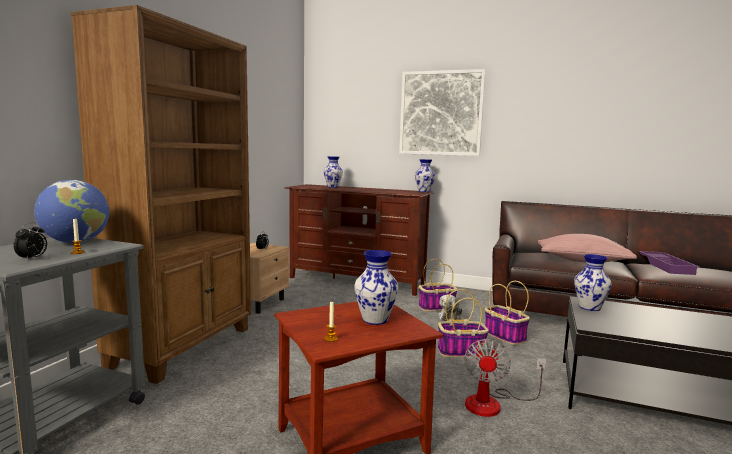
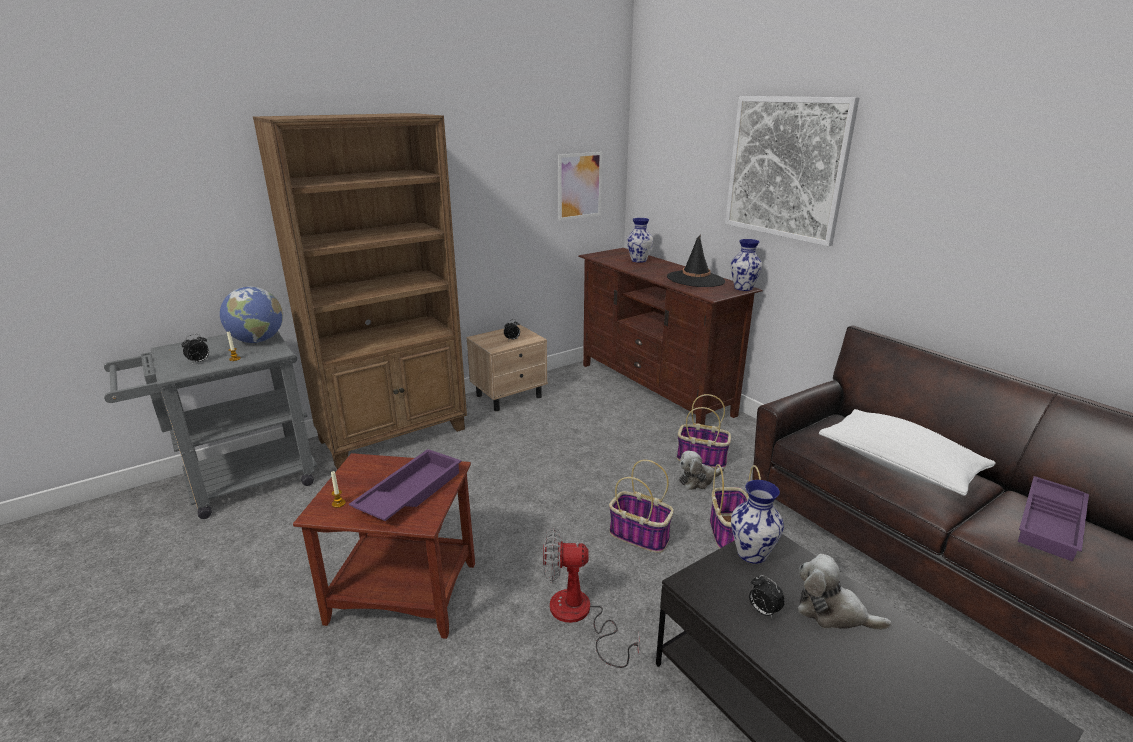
camera: 35 degrees right, 15 degrees up
(282, 134) = (579, 186): none -> picture
(374, 320) = (409, 492): vase -> purple tray
(389, 190) = (695, 279): none -> black hat
(493, 403) = (579, 617): fan -> fan turned 45 degrees clockwise
(582, 261) = (898, 465): pink pillow -> white pillow
(639, 326) = (763, 611): none -> alarm clock
(661, 317) = (832, 612): none -> plush toy

